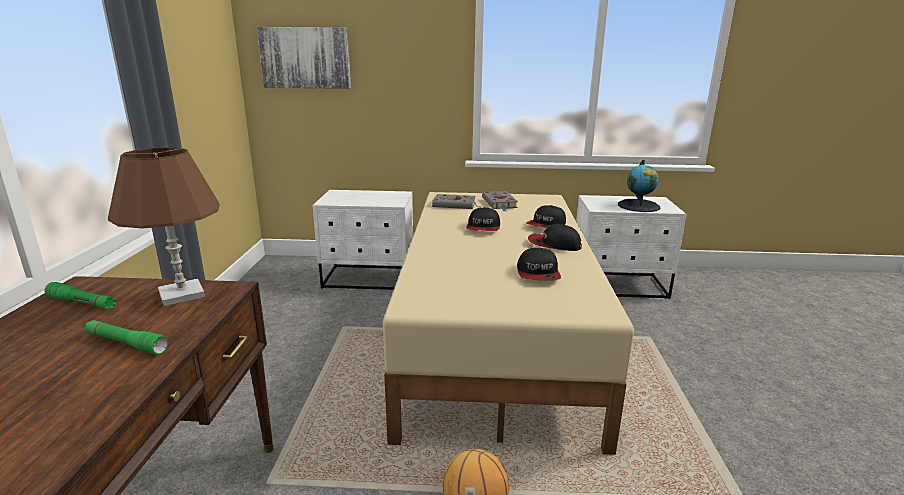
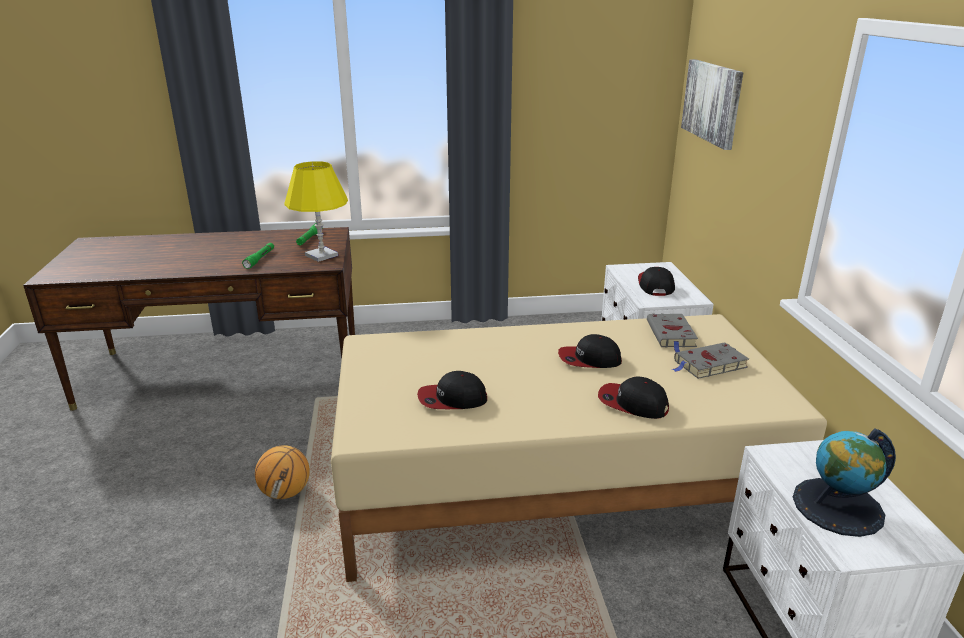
camera: 80 degrees right, 5 degrees up
(182, 294) = (322, 255): brown table lamp -> yellow table lamp
(554, 244) = (552, 409): cap -> cap (655, 285)

